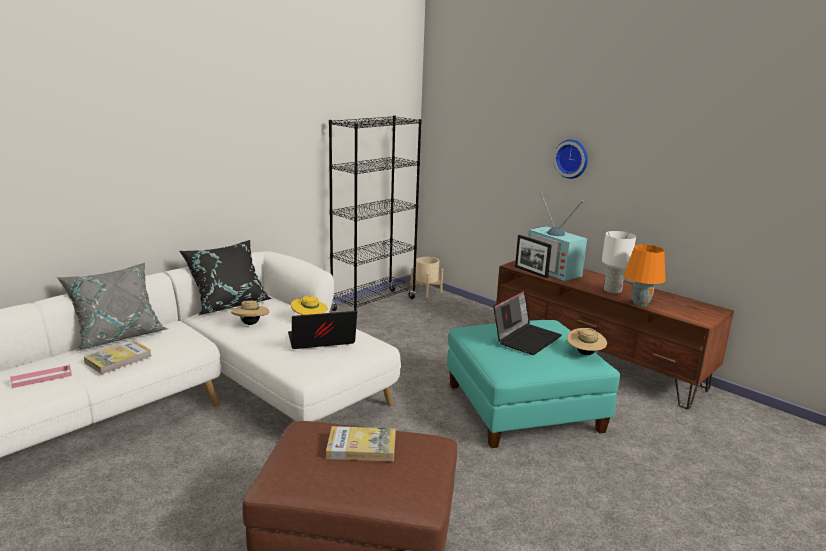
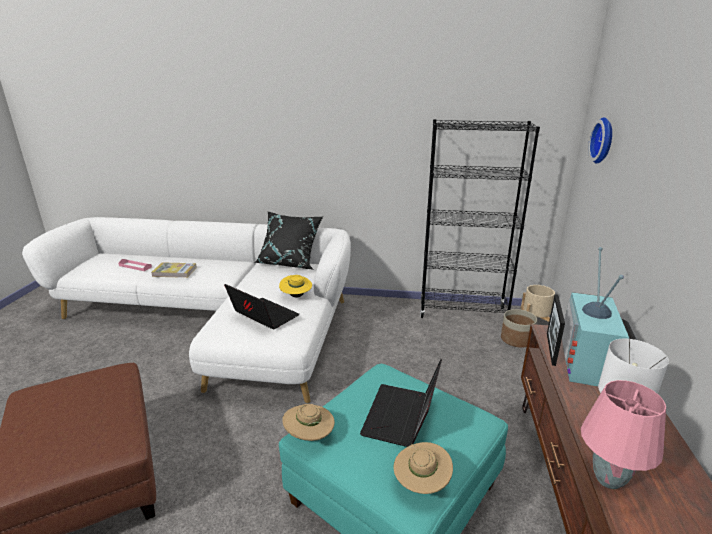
camera: 55 degrees right, 5 degrees up
(117, 336) = (208, 258): grey pillow -> none
(251, 324) = (264, 281): beige hat -> beige hat (309, 436)
(361, 447) = (88, 408): book -> none
(434, 305) = (516, 339): none -> planter
(526, 338) = (401, 417): laptop -> laptop turned 105 degrees clockwise
(572, 158) = (677, 208): wall clock -> wall clock (604, 140)
(639, 304) = (608, 479): orange table lamp -> pink table lamp

